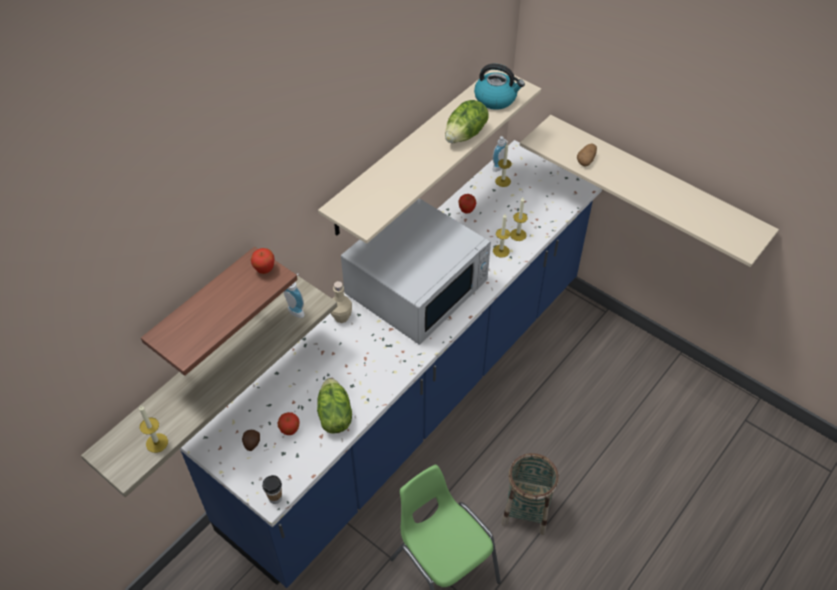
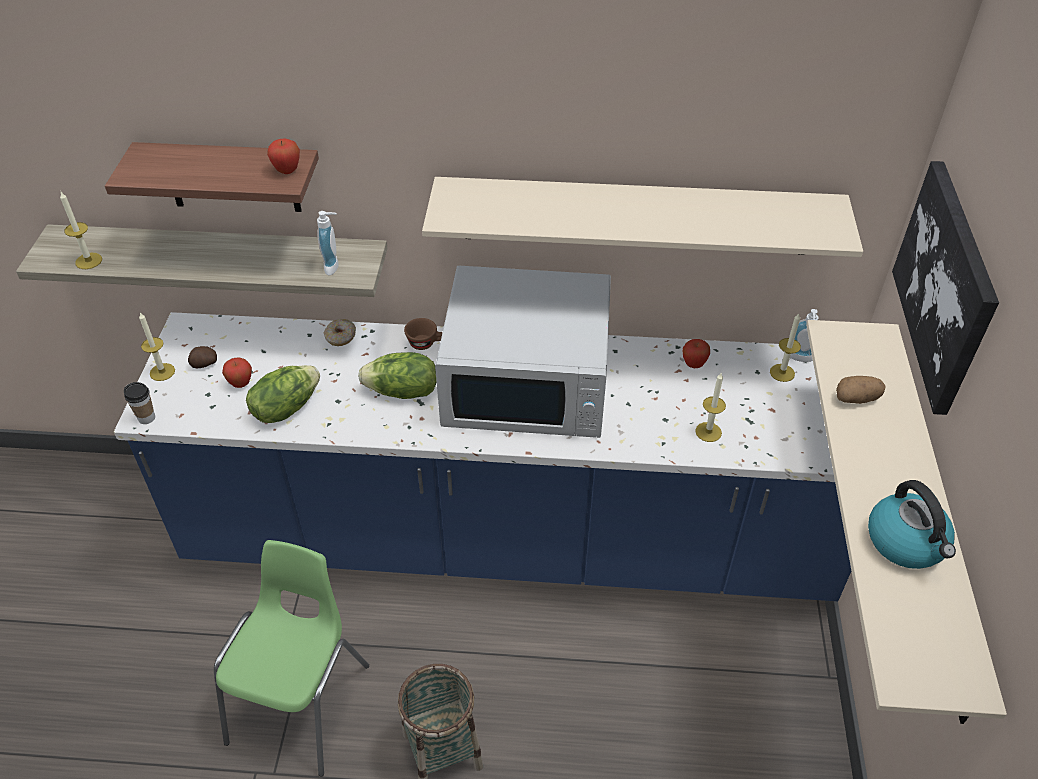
camera: 55 degrees right, 5 degrees down
(295, 357) = (341, 337): none -> donut
(341, 317) = (426, 343): beige bottle -> brown cup
(466, 134) = (687, 226): lettuce -> lettuce (402, 392)
(496, 98) = (787, 221): kettle -> kettle (907, 542)
(501, 251) = (663, 429): candle -> candle (162, 372)
(592, 79) = (945, 285): none -> picture

